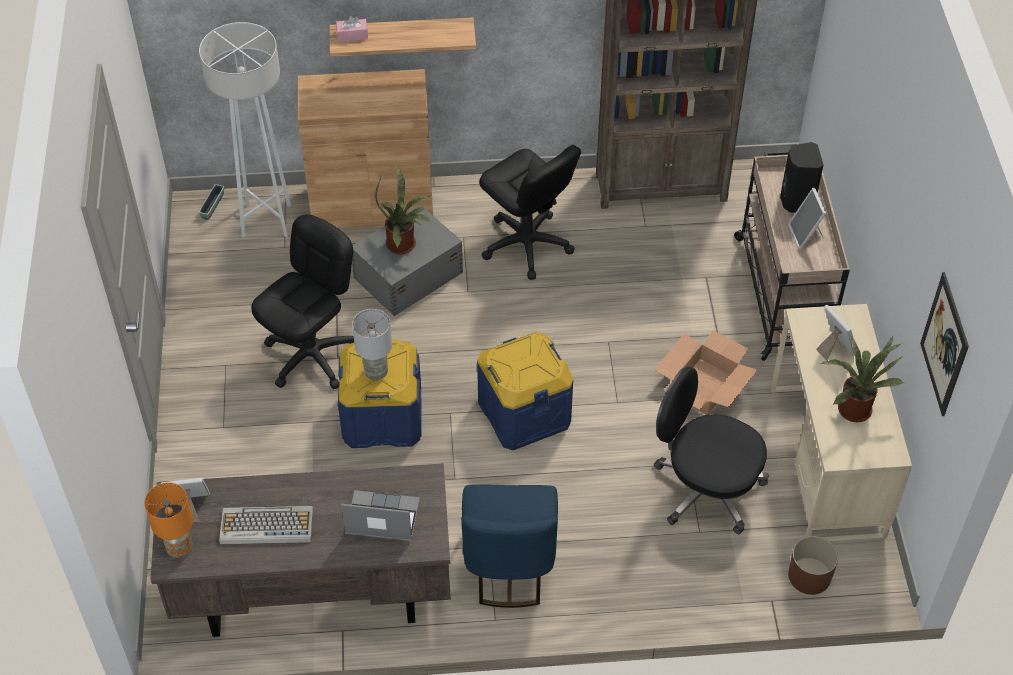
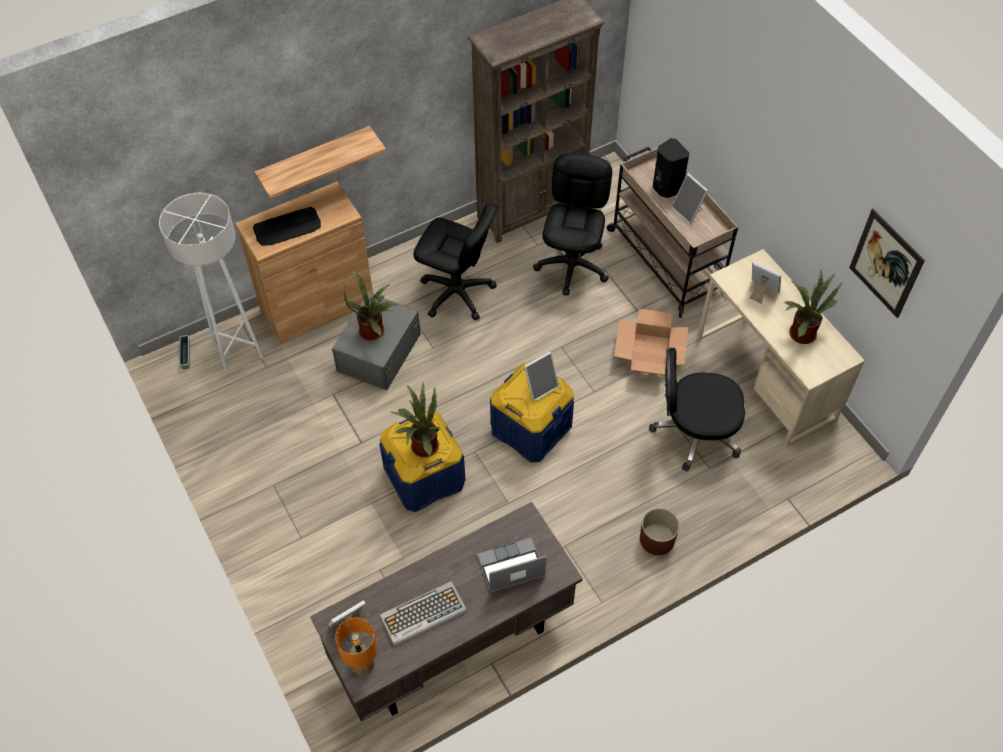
camera: 25 degrees left, 5 degrees up
(312, 356) = (340, 449): black office chair -> black office chair (572, 266)
(347, 97) = (287, 227): none -> keyboard
(352, 35) = (279, 174): pink tissue box -> none
(376, 372) = (422, 445): grey table lamp -> potted plant
(509, 566) = (588, 555): blue chair -> none
(536, 361) = (540, 386): none -> picture frame
(809, 576) = (803, 469): brown planter -> brown planter (657, 539)

